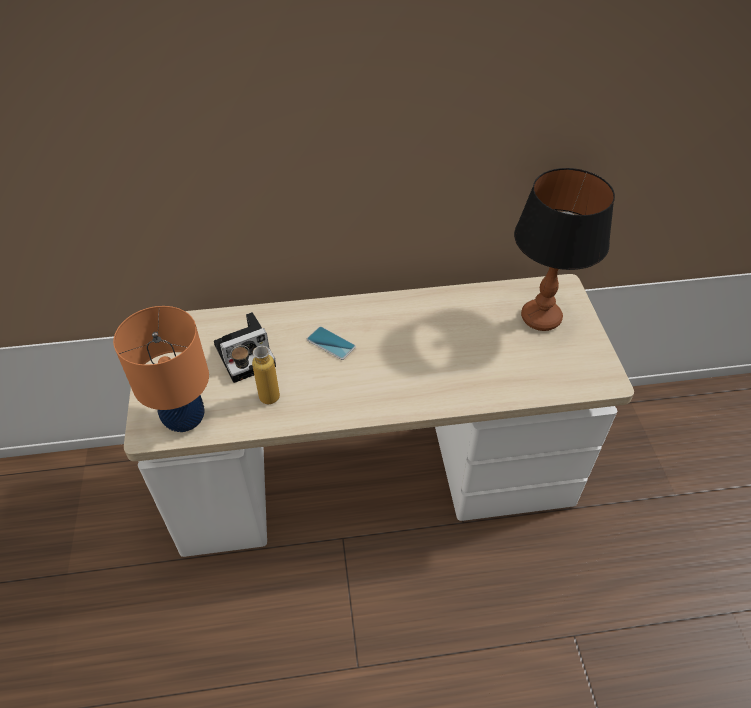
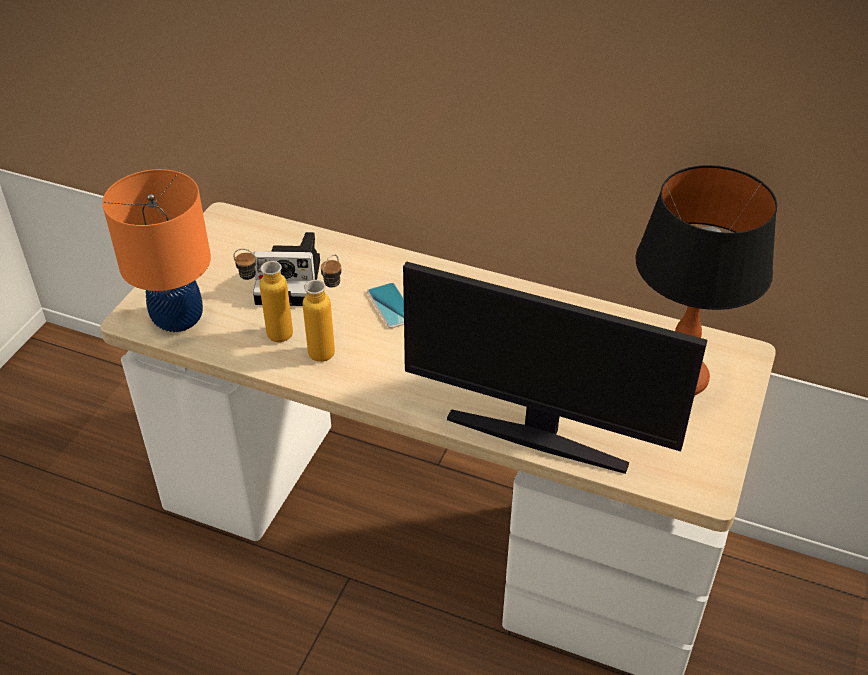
camera: 30 degrees right, 5 degrees down
(311, 391) = (328, 347): none -> bottle
(491, 393) = (538, 437): none -> monitor

